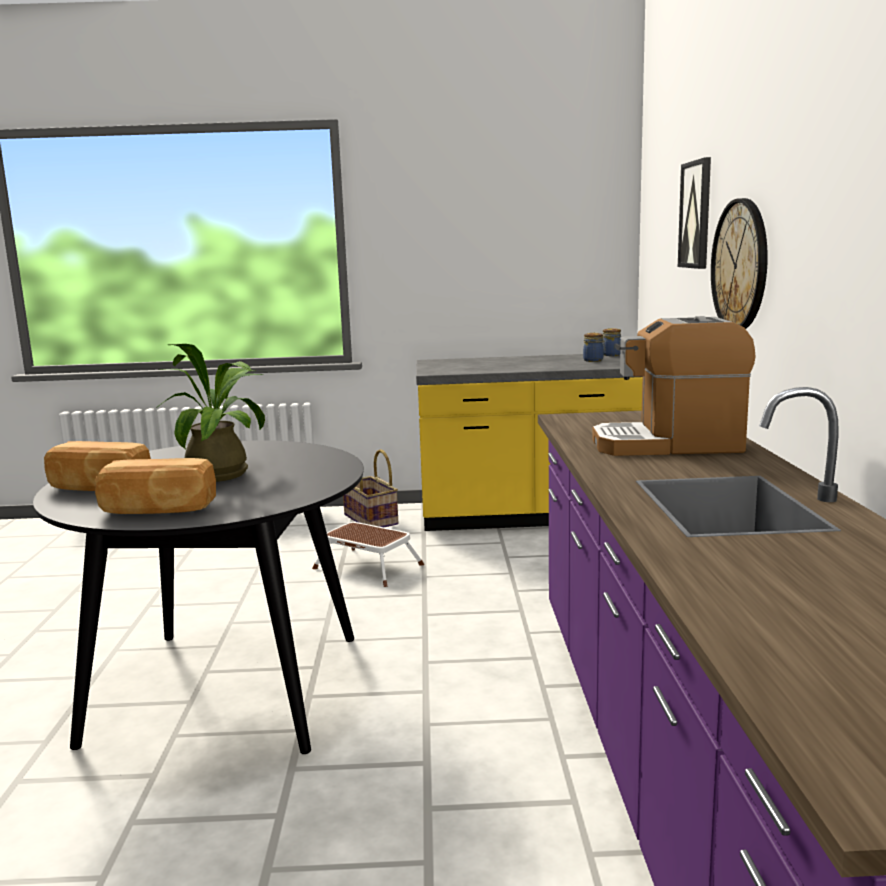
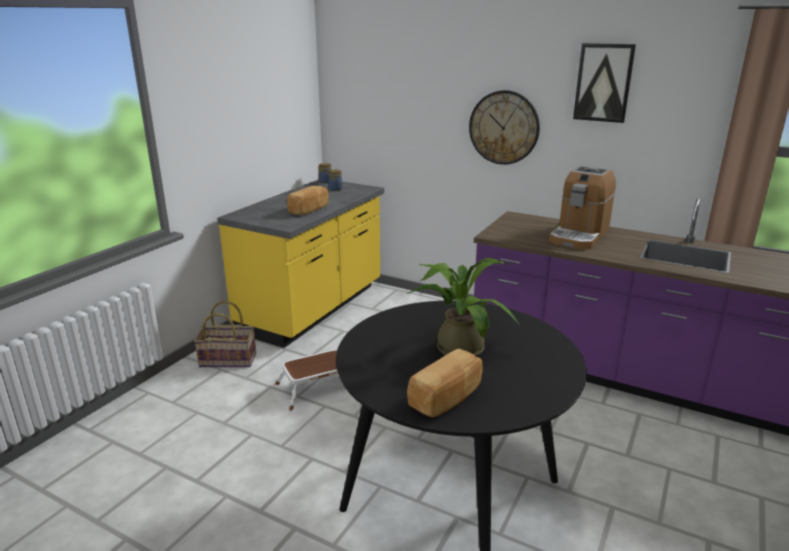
camera: 60 degrees left, 10 degrees up
(158, 509) = (535, 382): bread -> bread (310, 210)
(696, 215) = (433, 92): picture -> picture (603, 83)

